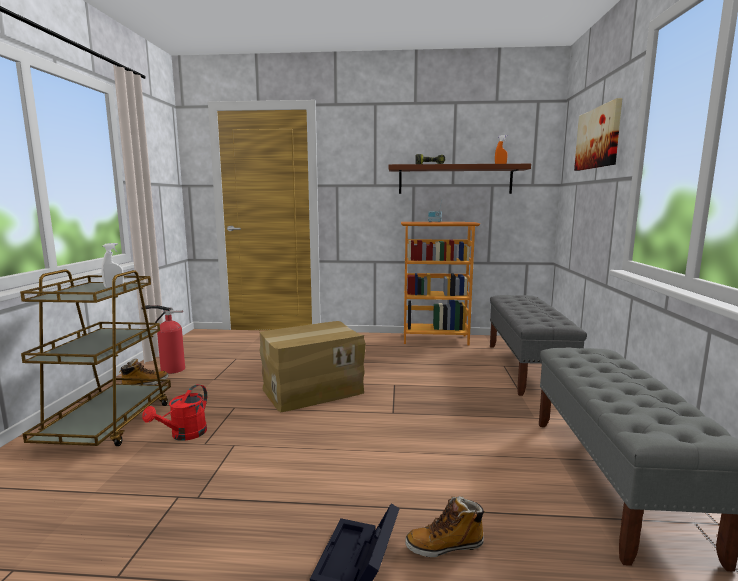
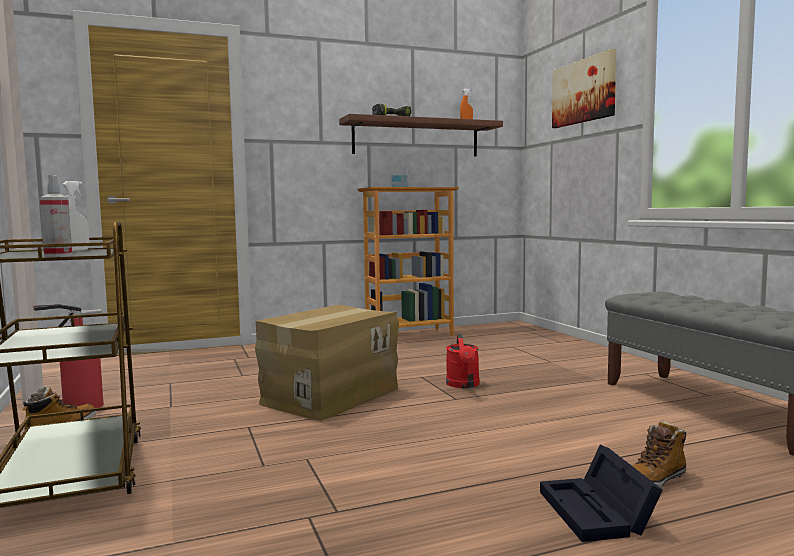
camera: 25 degrees left, 5 degrees down
(79, 296) = (58, 255): none -> spray bottle
(184, 435) = (219, 464): red watering can -> red watering can (463, 385)
(527, 368) = (537, 346): grey bench -> none

